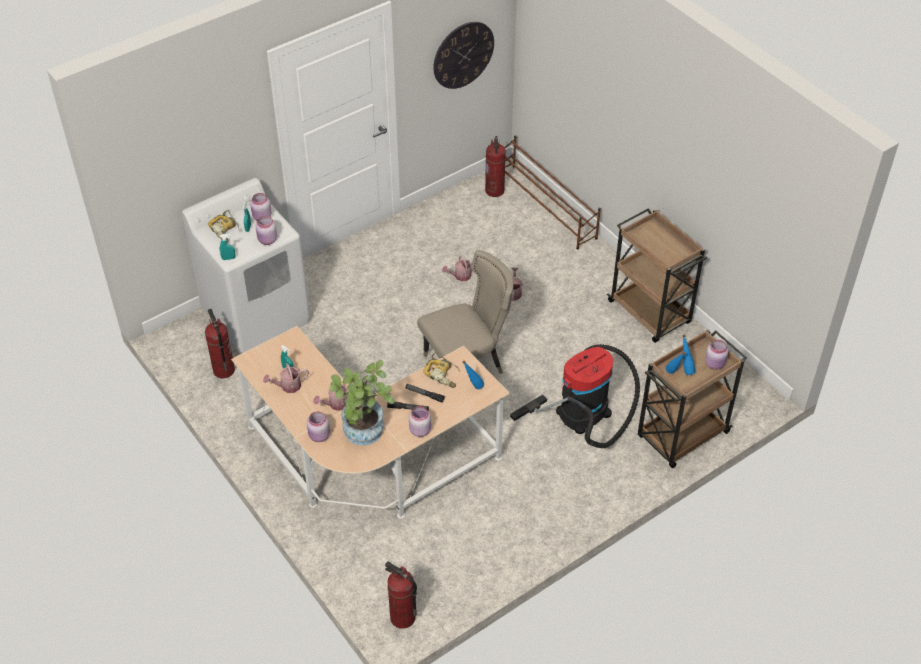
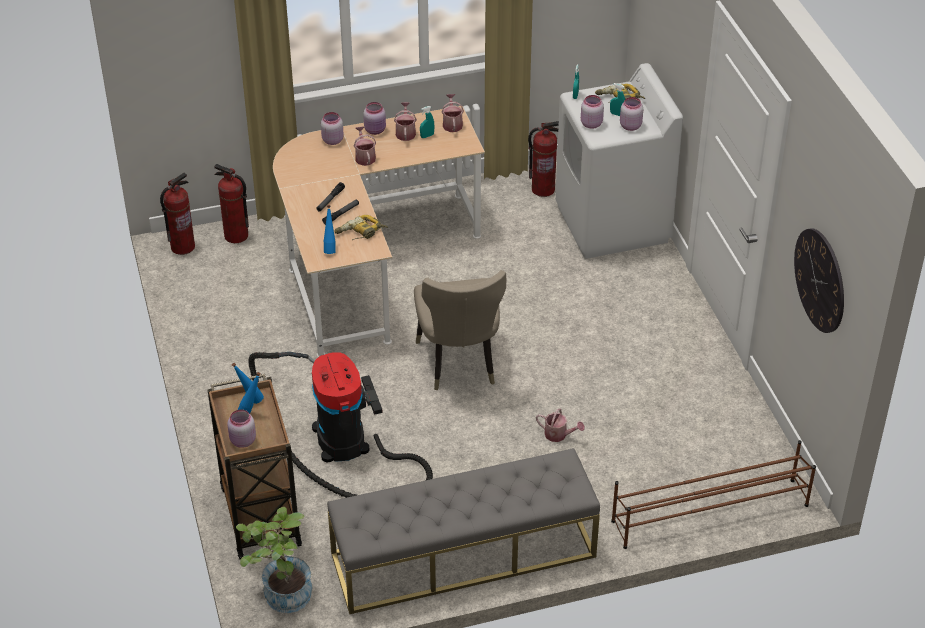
camera: 110 degrees right, 5 degrees down
(364, 435) = (315, 166): potted plant -> potted plant (281, 593)
(420, 430) = (299, 202): pink jar -> pink jar (375, 130)
(460, 276) = (607, 395): watering can -> watering can (452, 124)
(494, 191) = (759, 470): fire extinguisher -> fire extinguisher (236, 236)
(650, 313) = (463, 555): brown cart -> grey bench

